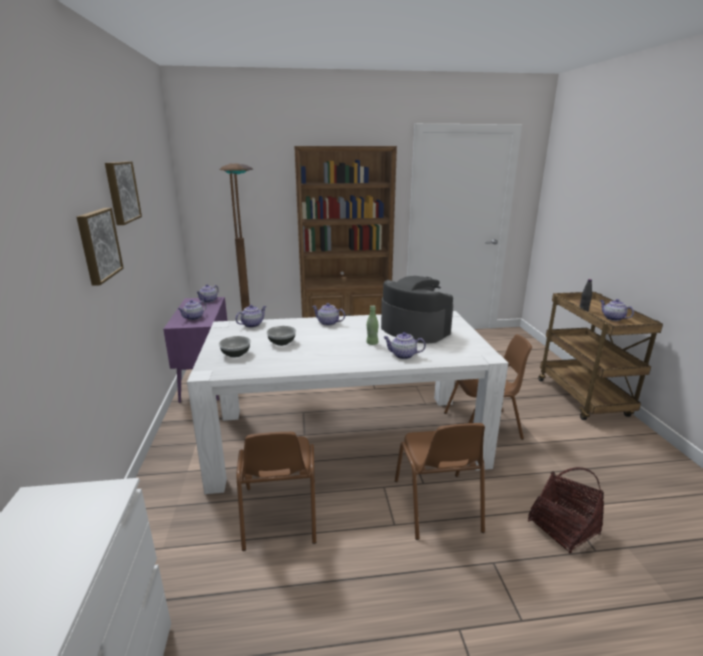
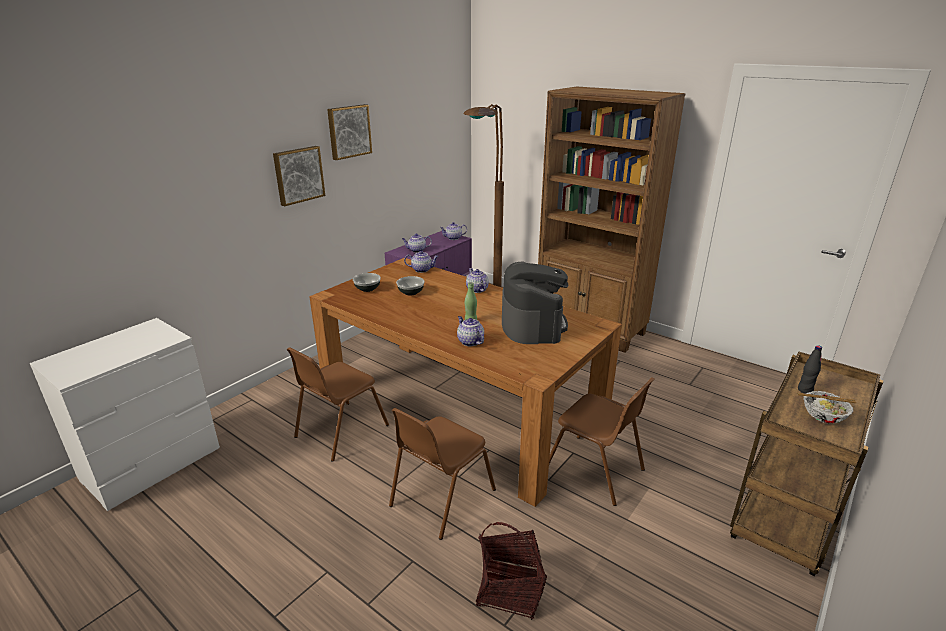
camera: 45 degrees right, 5 degrees up
(345, 438) = (459, 408): white dining table -> brown dining table
(612, 318) = (823, 417): teapot -> bowl

